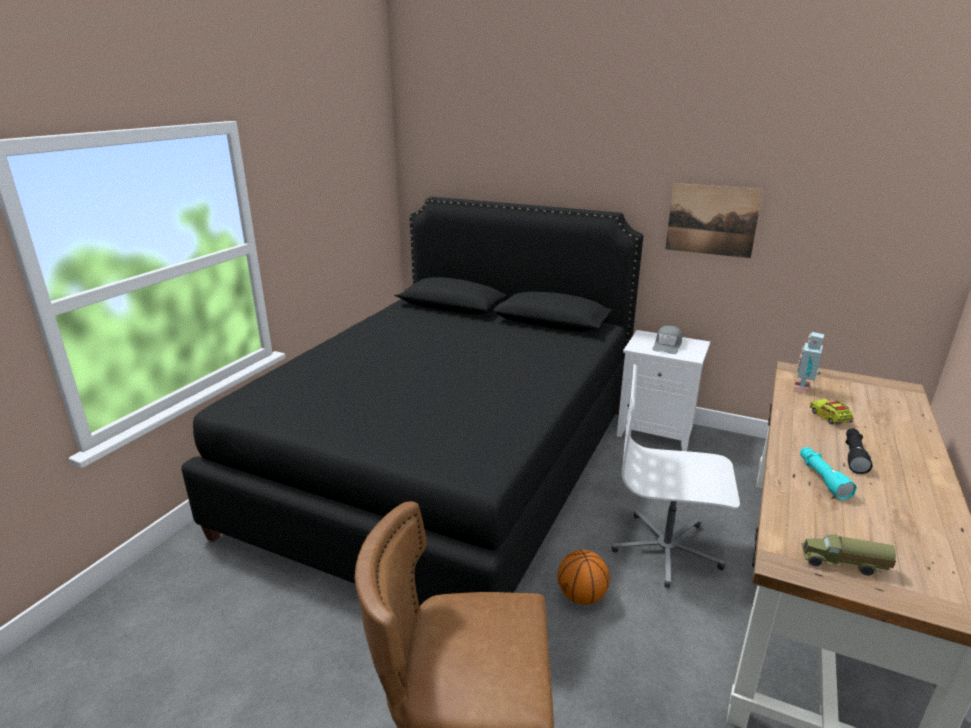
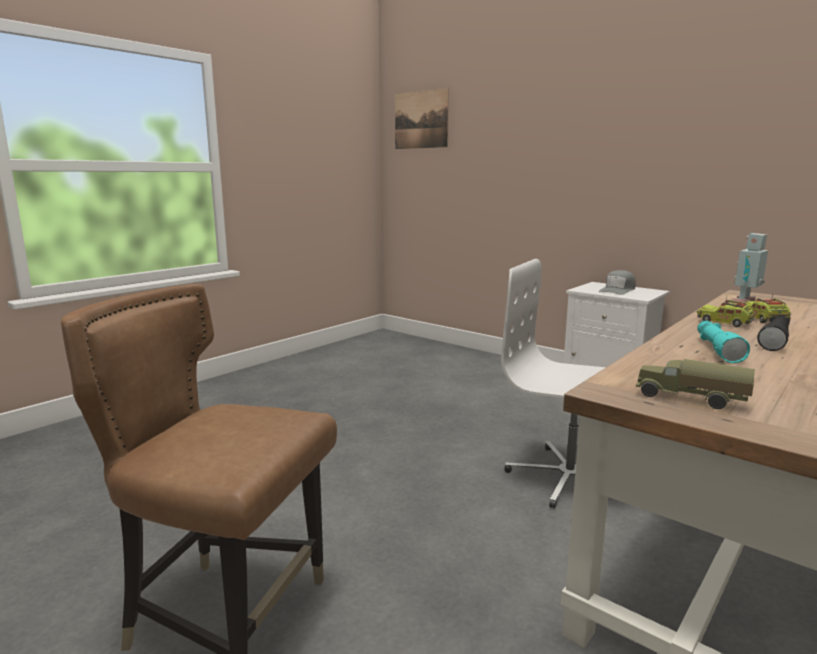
camera: 15 degrees right, 10 degrees down
(446, 465) = (372, 392): black bed -> none
(582, 596) = (449, 501): basketball -> none
(712, 220) = (667, 155): picture -> picture (421, 119)
(804, 428) = (724, 323): none -> toy truck

